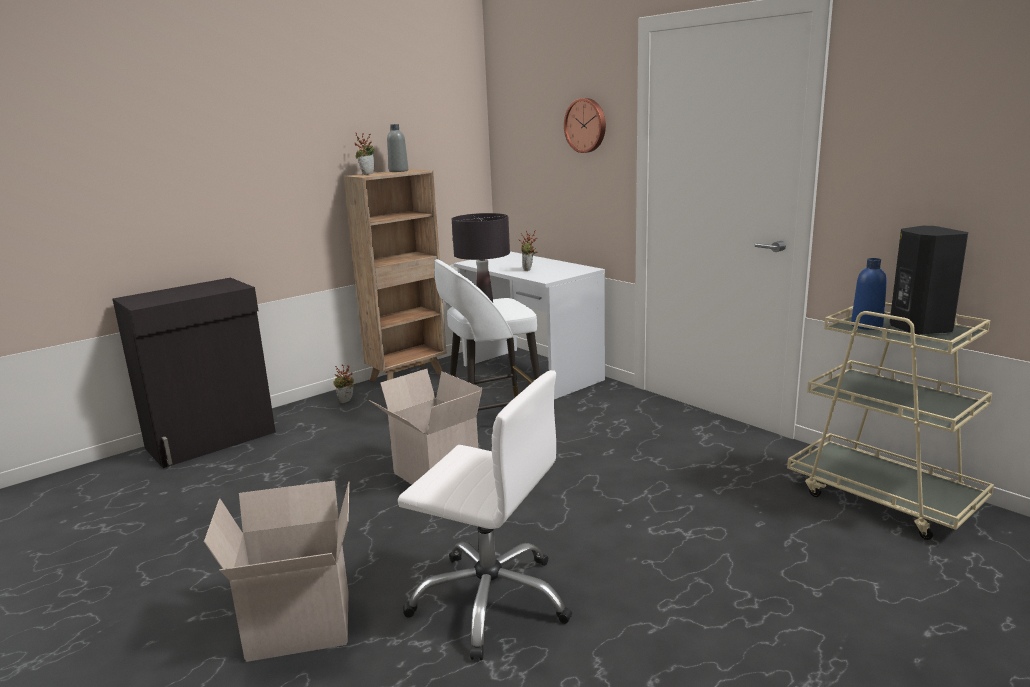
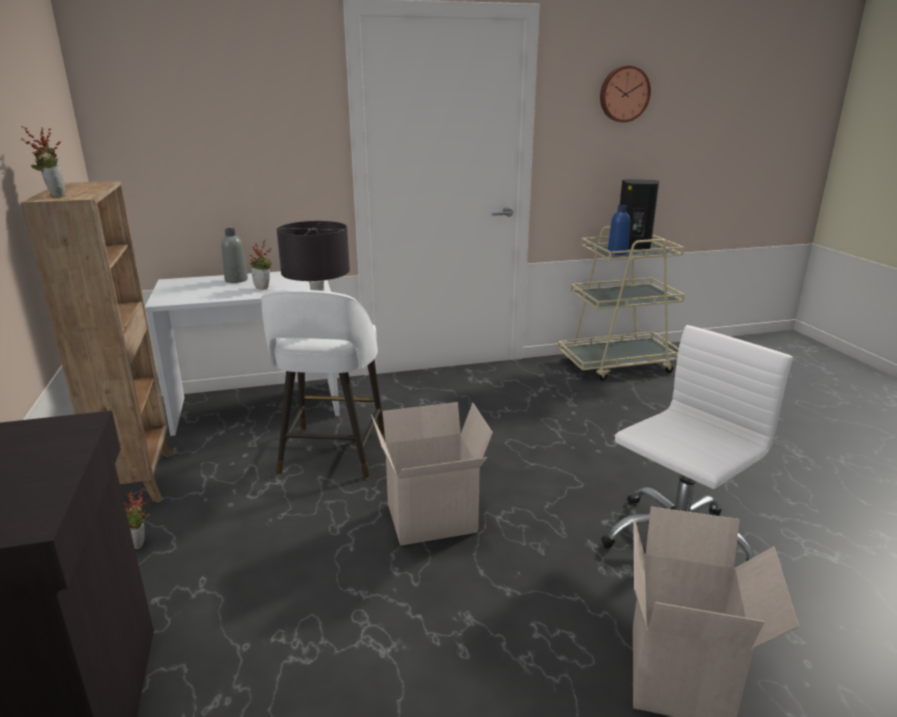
camera: 65 degrees left, 5 degrees up
(398, 171) = (74, 187): grey bottle -> grey bottle (236, 280)
(586, 125) = (274, 114): wall clock -> wall clock (623, 94)

